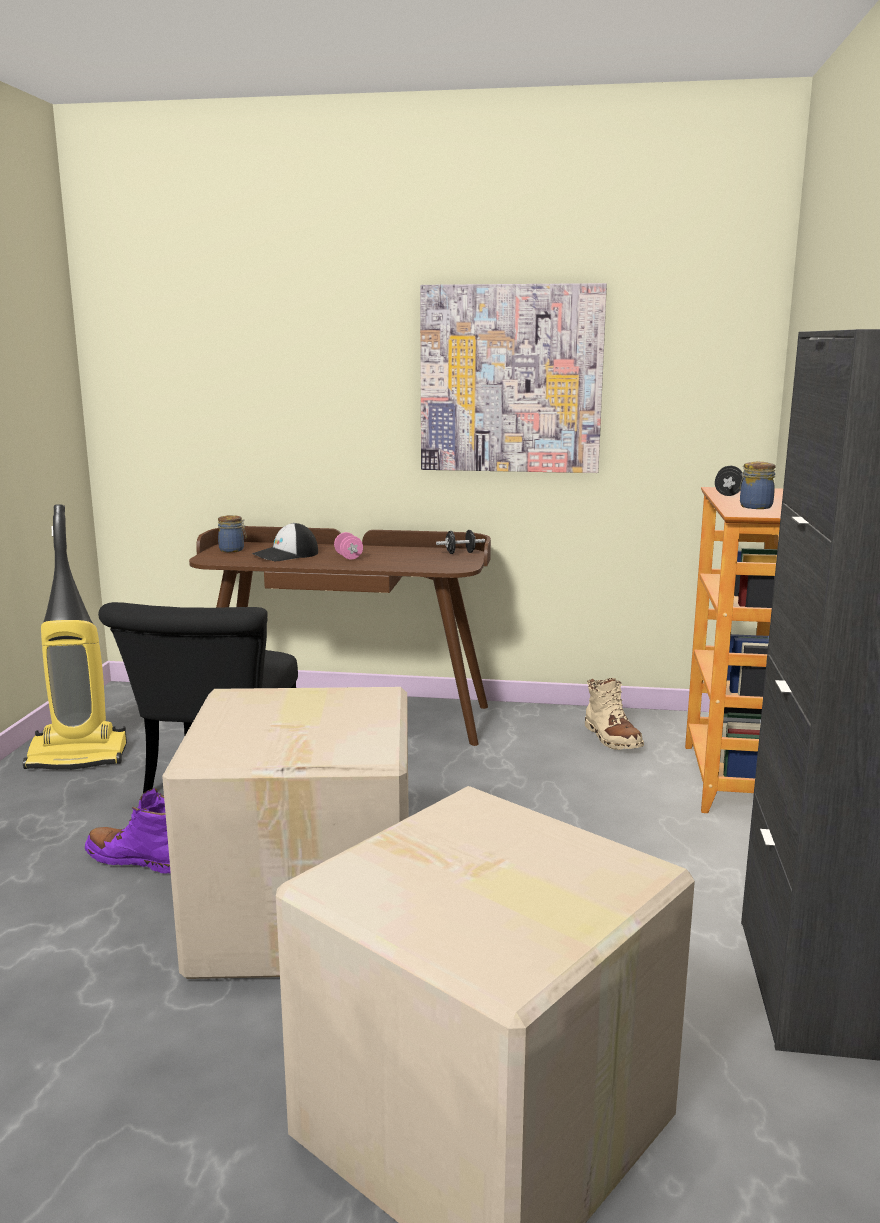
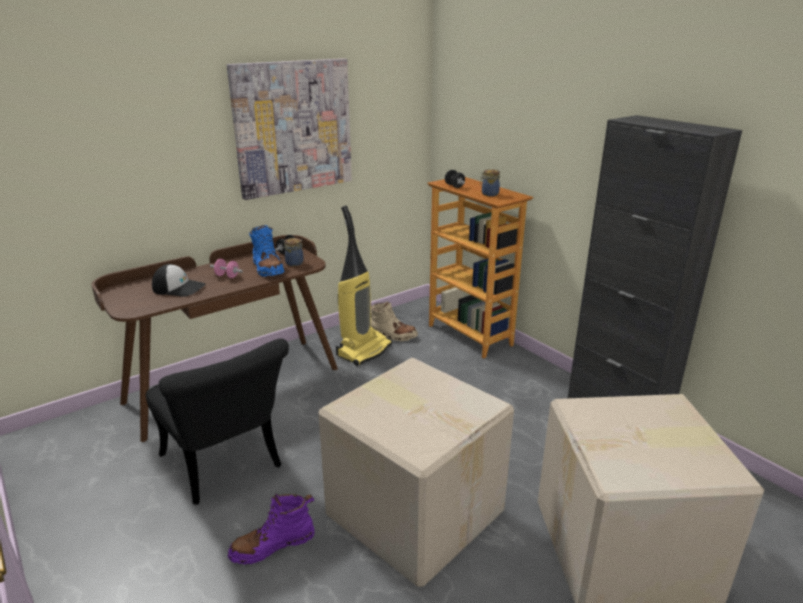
camera: 45 degrees left, 10 degrees up
(79, 756) = (87, 507): vacuum cleaner -> vacuum cleaner (363, 350)
(233, 550) = (126, 296): jar -> jar (295, 263)
(286, 555) = (179, 288): cap -> cap turned 90 degrees counterclockwise
(402, 560) = (267, 268): none -> blue boot

